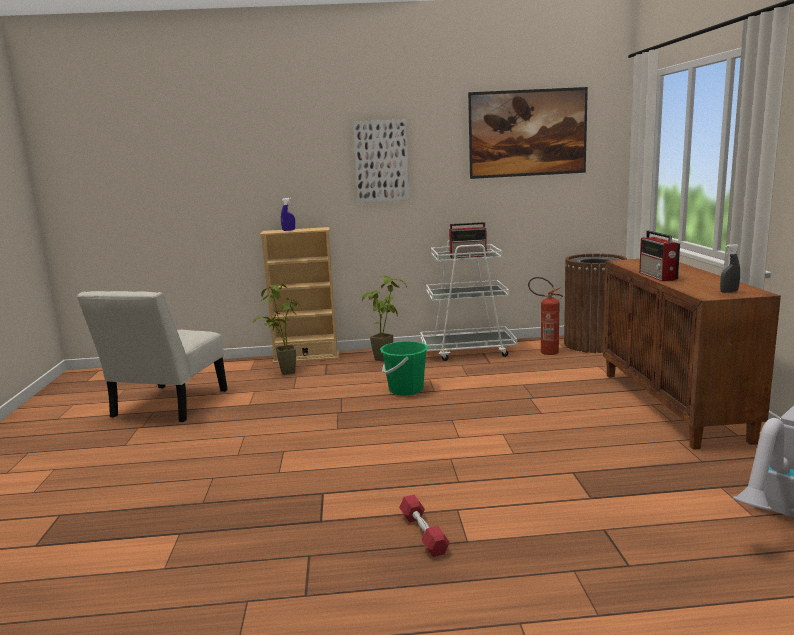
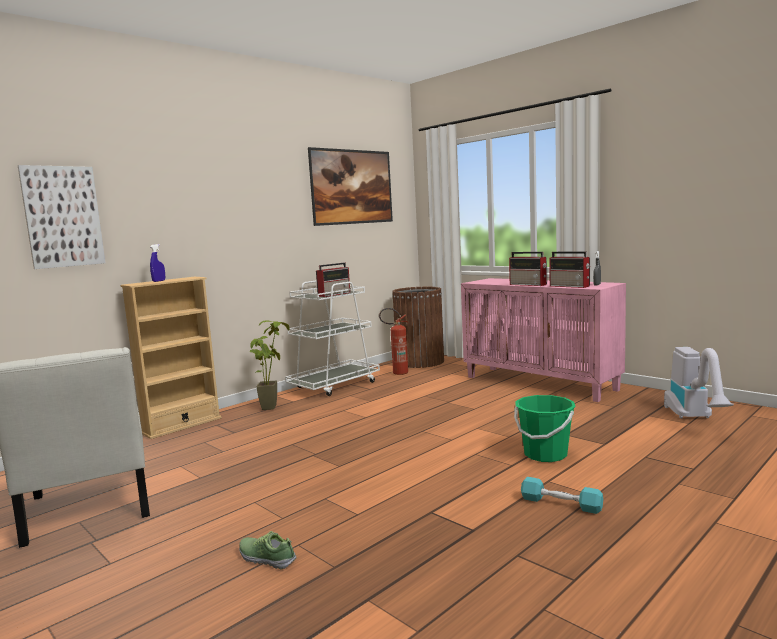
camera: 40 degrees left, 5 degrees down
(185, 478) = (267, 558): none -> shoe
(281, 372) = (178, 443): potted plant -> none
(381, 161) = (239, 208): picture -> picture (63, 216)
(405, 389) = (339, 423): green bucket -> green bucket (545, 454)
(423, 534) = (560, 504): red dumbbell -> turquoise dumbbell
(673, 405) = (540, 383): brown cabinet -> pink cabinet
(690, 288) = (570, 286): none -> radio

